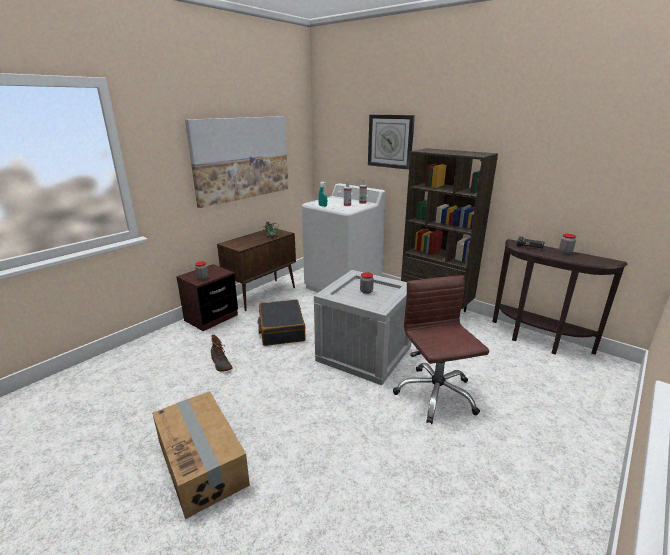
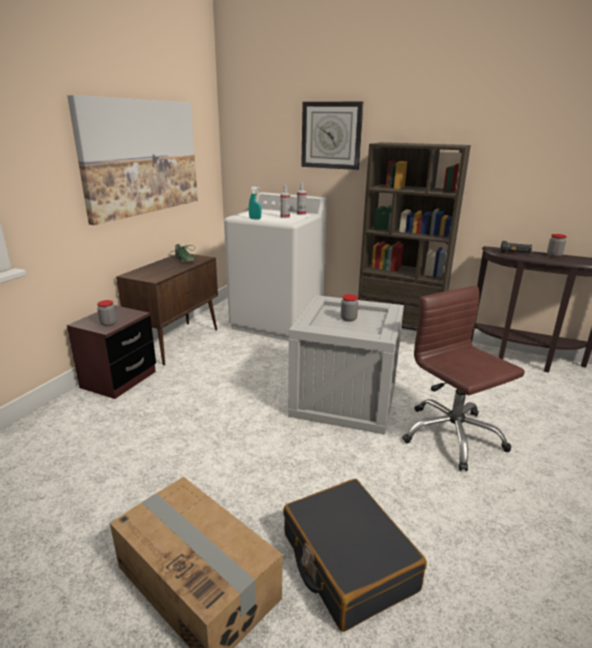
camera: 15 degrees left, 0 degrees up
(220, 364) = (161, 439): boot -> none
(281, 329) = (225, 383): black suitcase -> black suitcase (347, 562)

